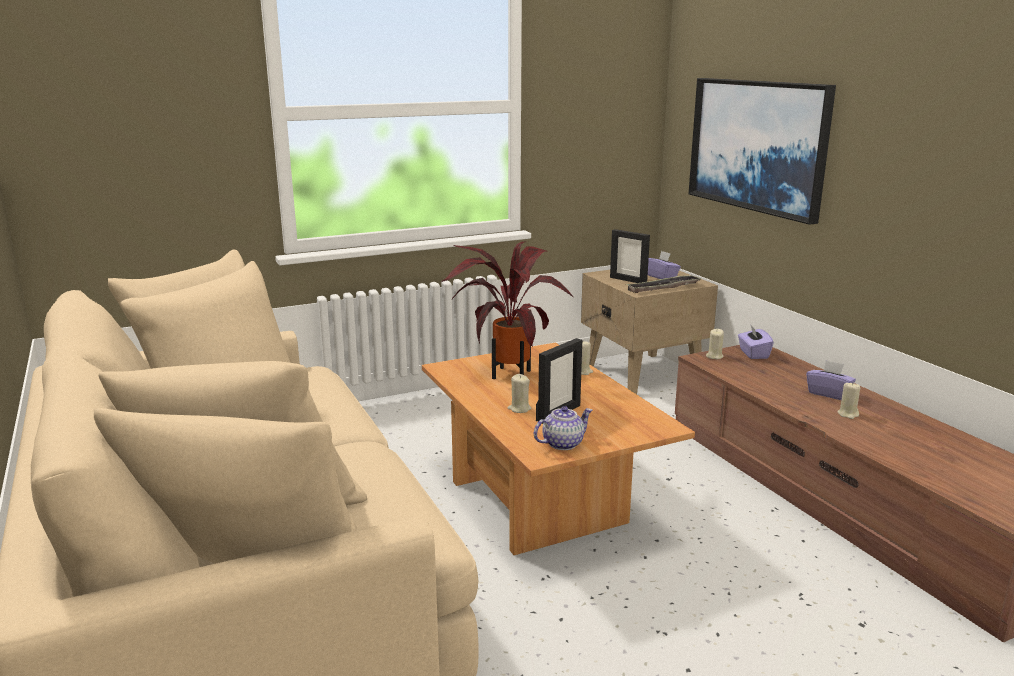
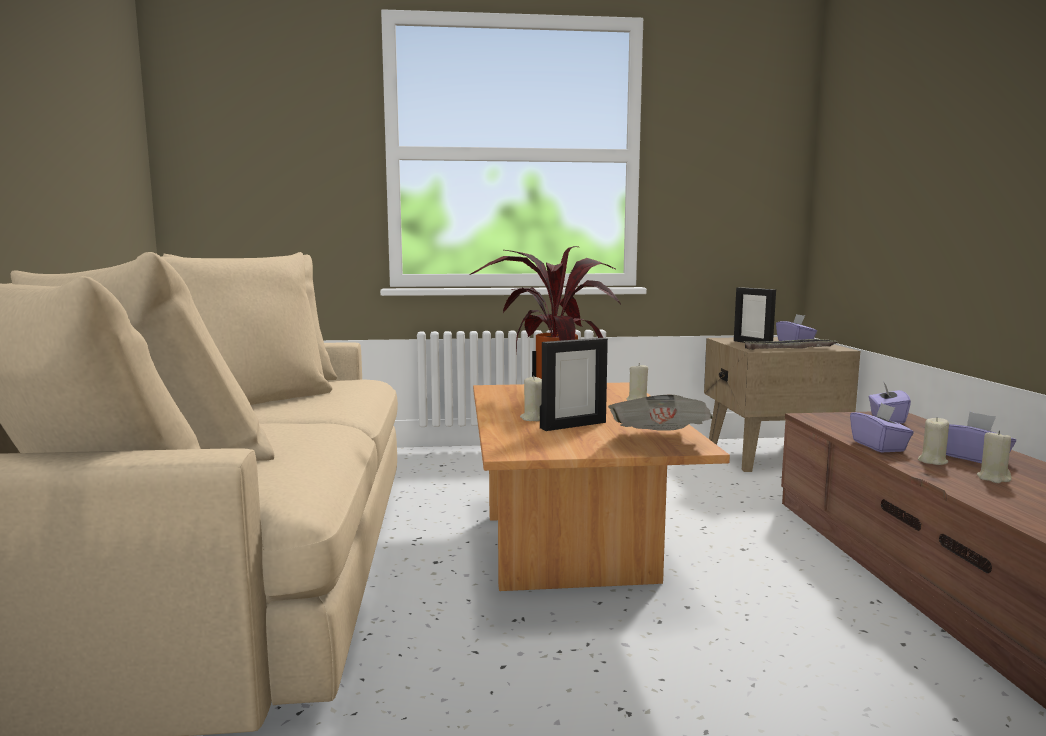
camera: 20 degrees right, 10 degrees down
(563, 443) = (549, 446): teapot -> none
(638, 425) = (659, 442): none -> newspaper
(714, 356) = (831, 416): beige candle -> beige candle (932, 461)
(758, 145) = (903, 176): picture -> none
(764, 389) = (879, 446): none -> purple tissue box

